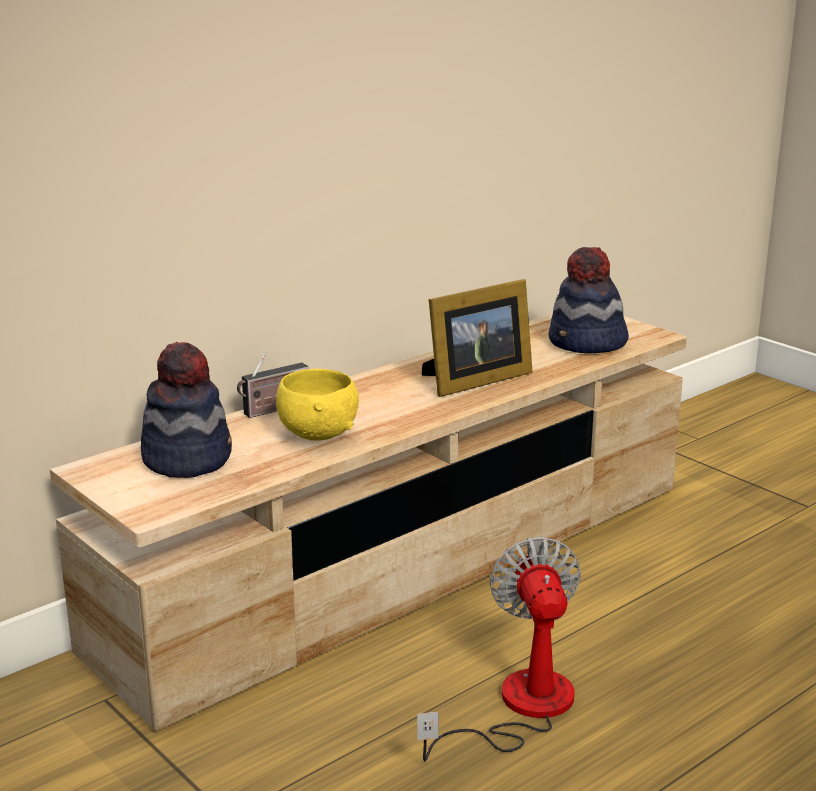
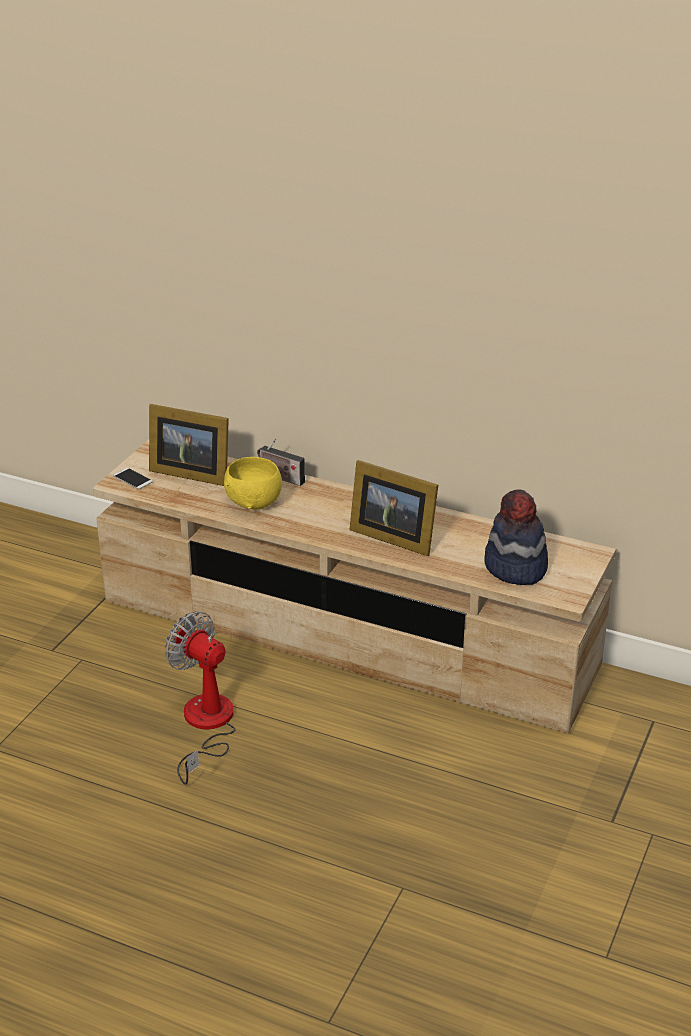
camera: 65 degrees right, 10 degrees up
(153, 499) = (132, 479): none -> phone
(187, 458) = (189, 472): hat -> picture frame
(519, 708) = (205, 726): fan -> fan turned 105 degrees counterclockwise

